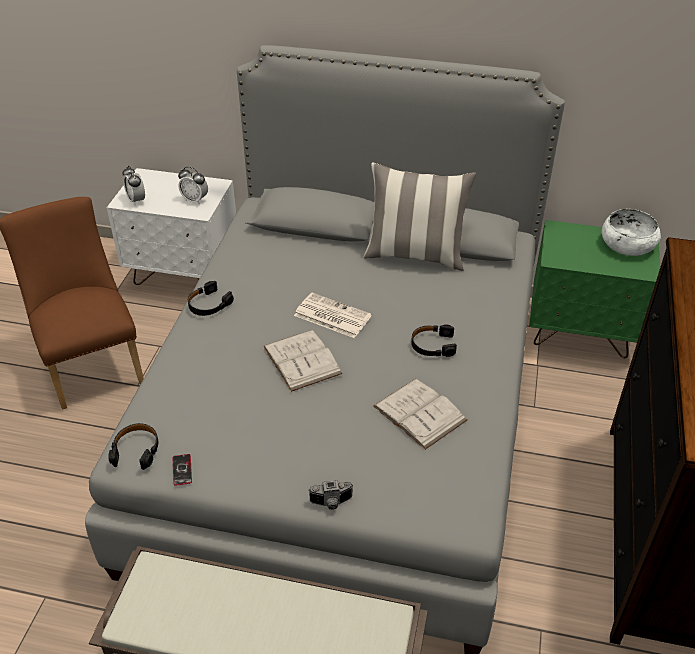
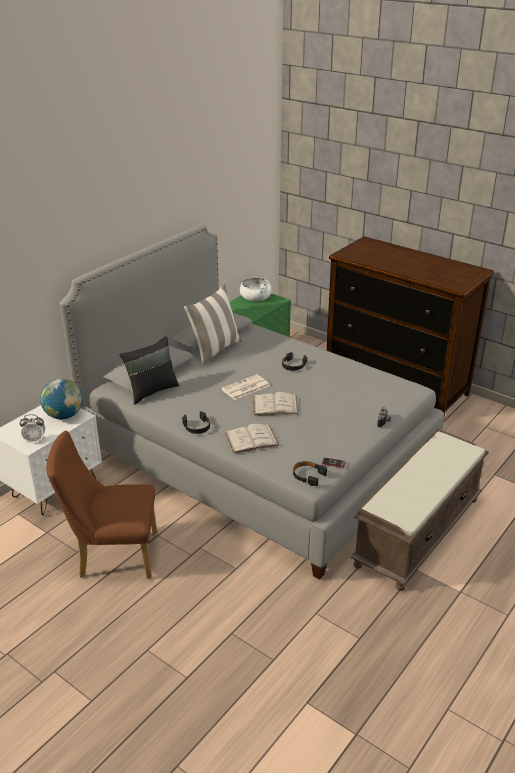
camera: 65 degrees left, 10 degrees down
(195, 200) = (64, 415): alarm clock -> globe
(271, 239) = (151, 391): none -> black pillow
(419, 413) = (339, 382): white book -> white book (252, 439)

